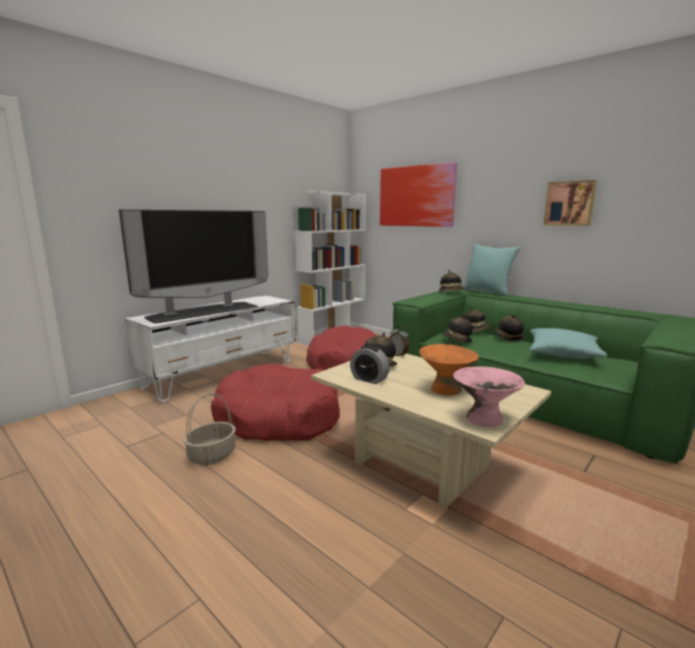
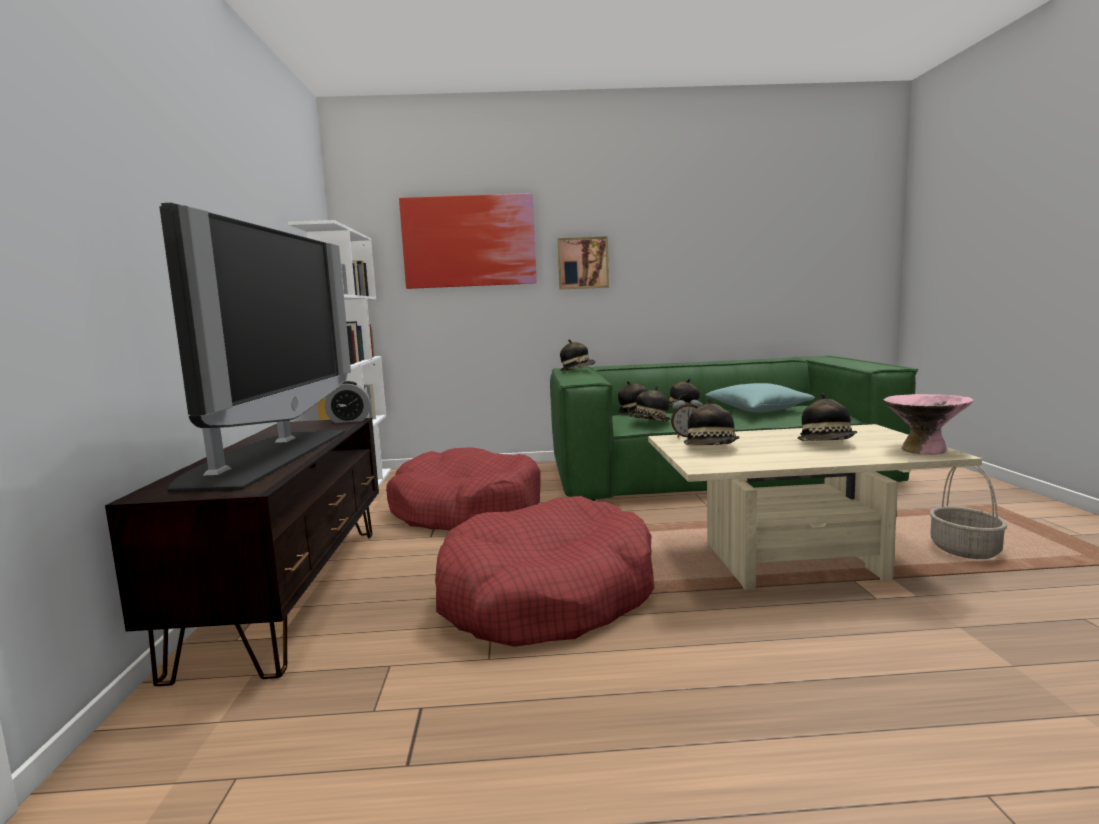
camera: 45 degrees left, 5 degrees down
(212, 456) = (588, 681): basket -> basket (965, 550)
(222, 373) = (292, 591): white tv stand -> brown tv stand
(369, 379) = (752, 458): alarm clock -> alarm clock (349, 420)
(446, 389) = (827, 444): orange bowl -> hat
(487, 292) = (604, 366): turquoise pillow -> none
(569, 203) = (682, 248): picture -> picture (583, 263)

